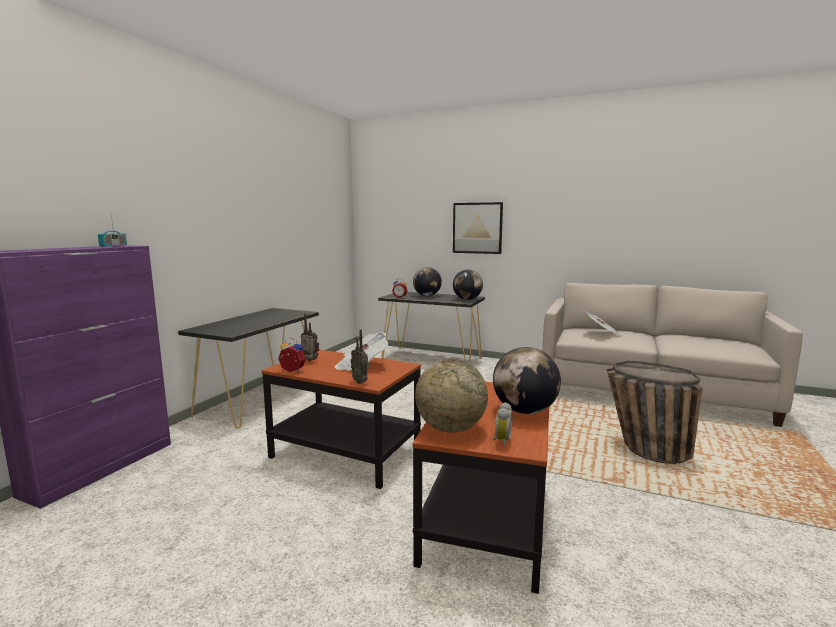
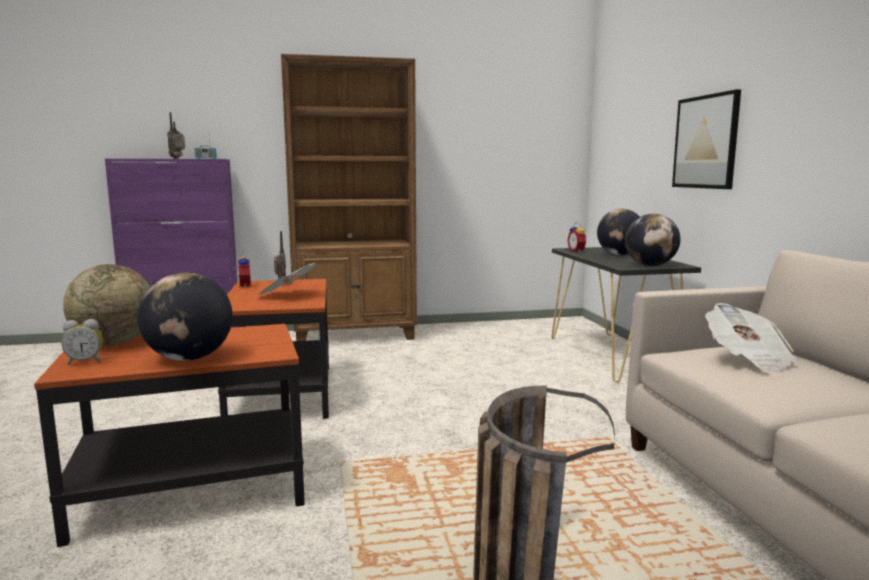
camera: 55 degrees right, 0 degrees up
(261, 399) = (355, 335): black console table -> brown bookcase
(361, 382) = (233, 303): radio -> radio (178, 158)

